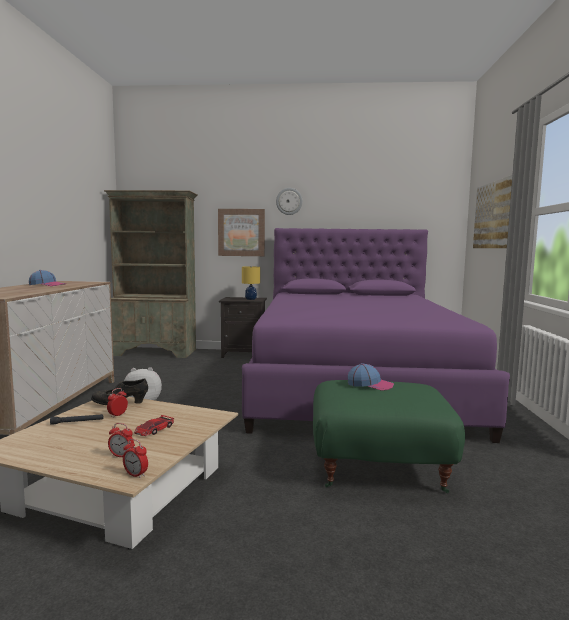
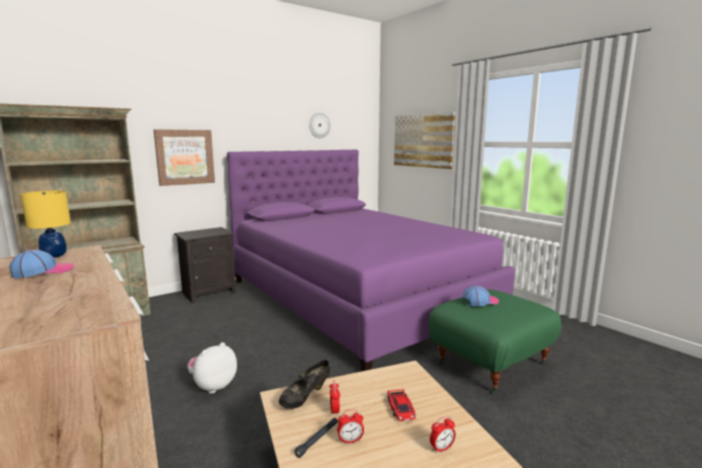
camera: 40 degrees left, 5 degrees up
(135, 475) = (492, 457): alarm clock -> alarm clock (350, 441)
(250, 299) = (214, 232): yellow table lamp -> yellow table lamp (53, 256)
(289, 201) = (235, 122): wall clock -> wall clock (319, 125)

